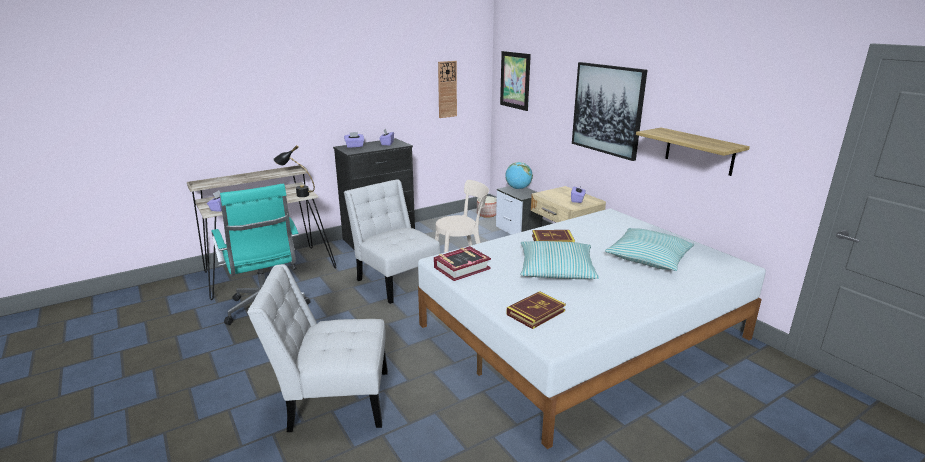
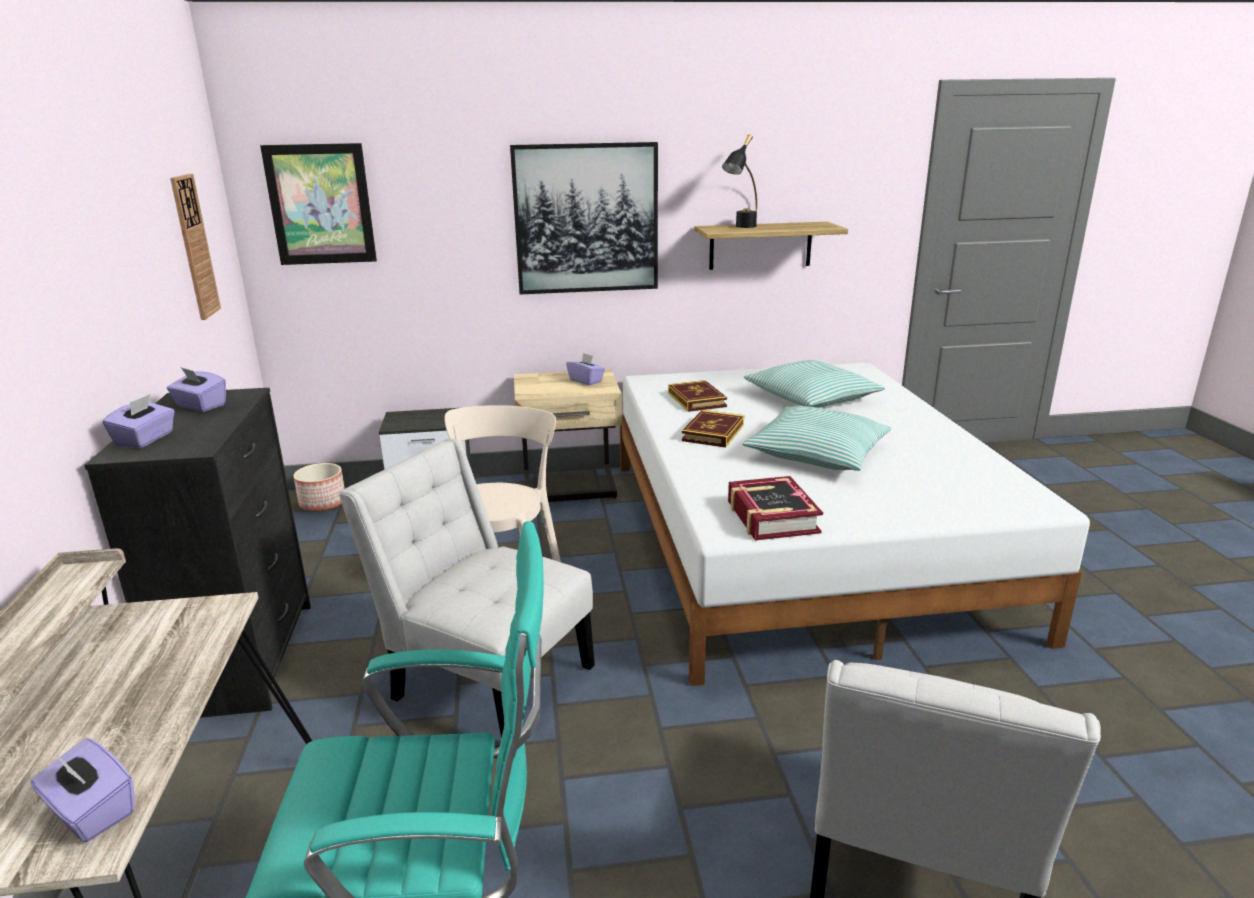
camera: 65 degrees left, 0 degrees up
(297, 195) = (200, 625): black table lamp -> black table lamp (741, 227)
(395, 280) = (486, 677): white chair -> white chair turned 45 degrees clockwise
(518, 188) = (408, 417): globe -> none
(535, 312) = (952, 496): book -> book (696, 400)

